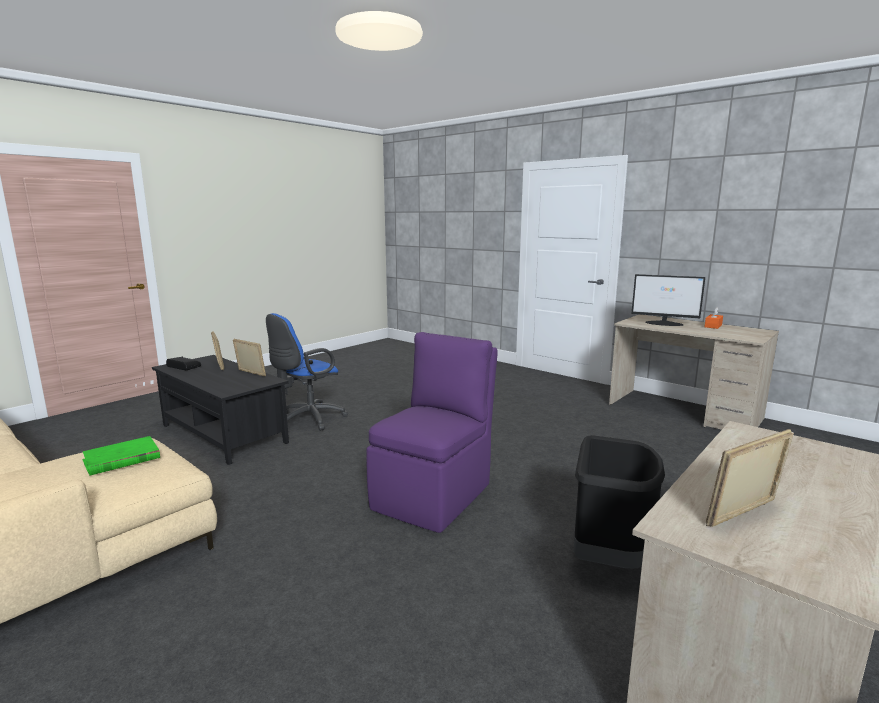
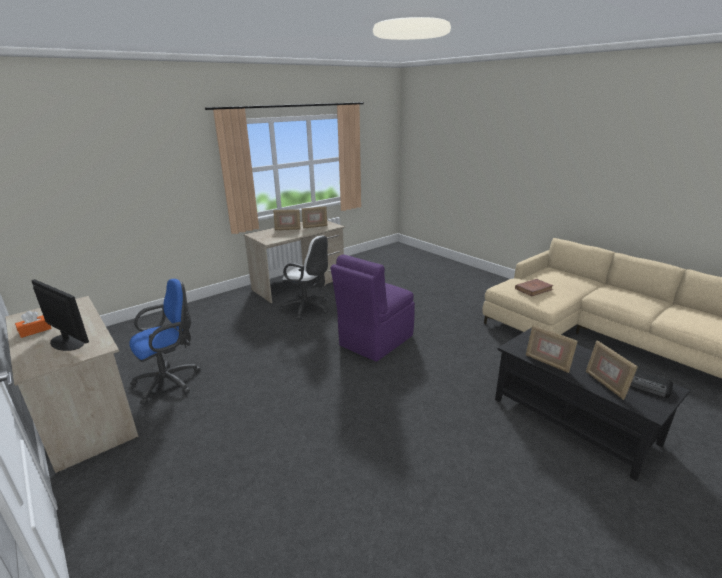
camera: 170 degrees left, 10 degrees up
(121, 459) = (533, 289): green book -> brown book
(307, 420) = (497, 439): blue office chair -> blue office chair (171, 381)
(609, 558) = (308, 309): black trash can -> white office chair
(811, 489) = (287, 229): none -> picture frame

